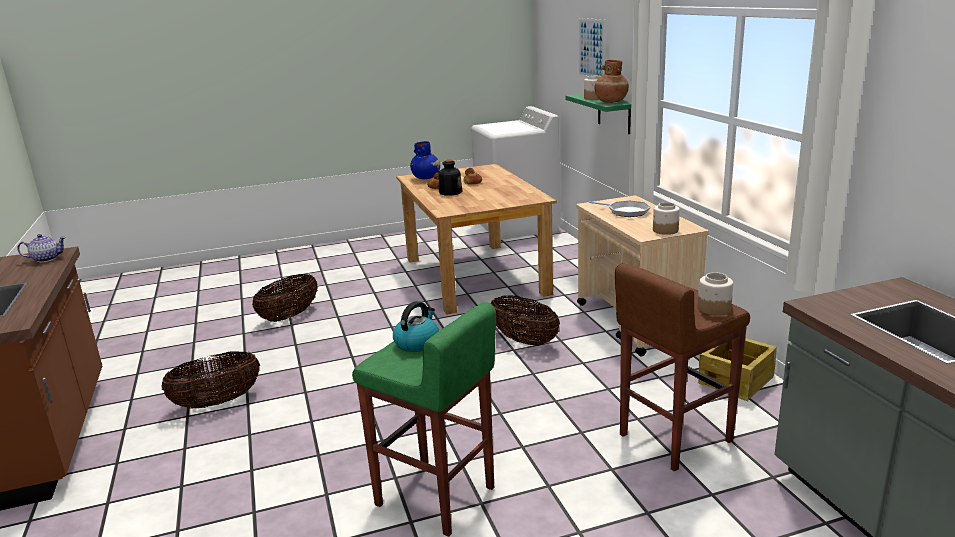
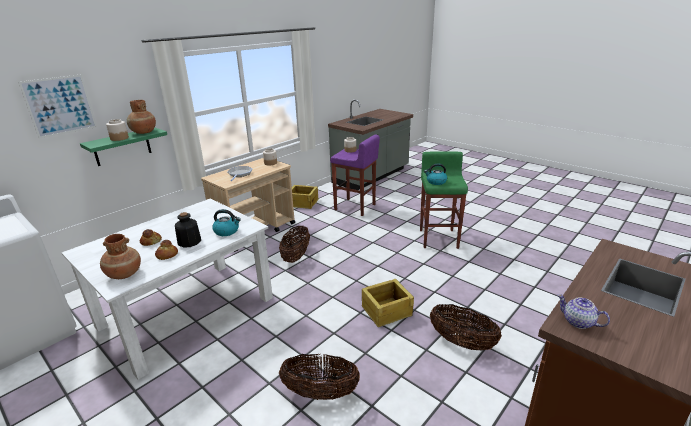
camera: 120 degrees left, 5 degrees up
(331, 373) = (386, 311): none -> crate
(426, 178) = (124, 274): blue vase -> brown vase
(451, 203) = (227, 231): none -> kettle
(476, 276) = (187, 311): brown dining table -> white dining table
(673, 438) = (355, 207): brown stool -> purple stool

